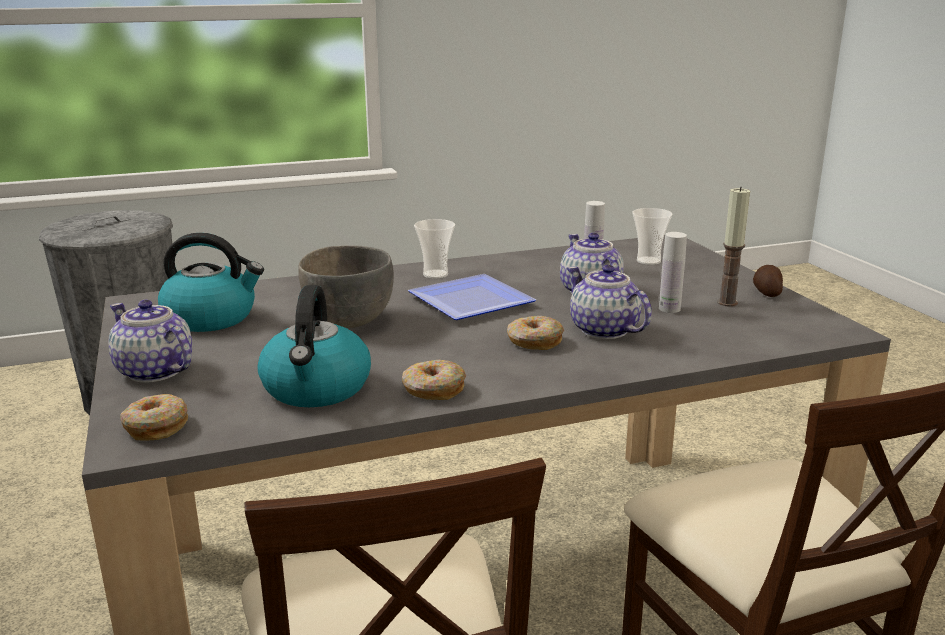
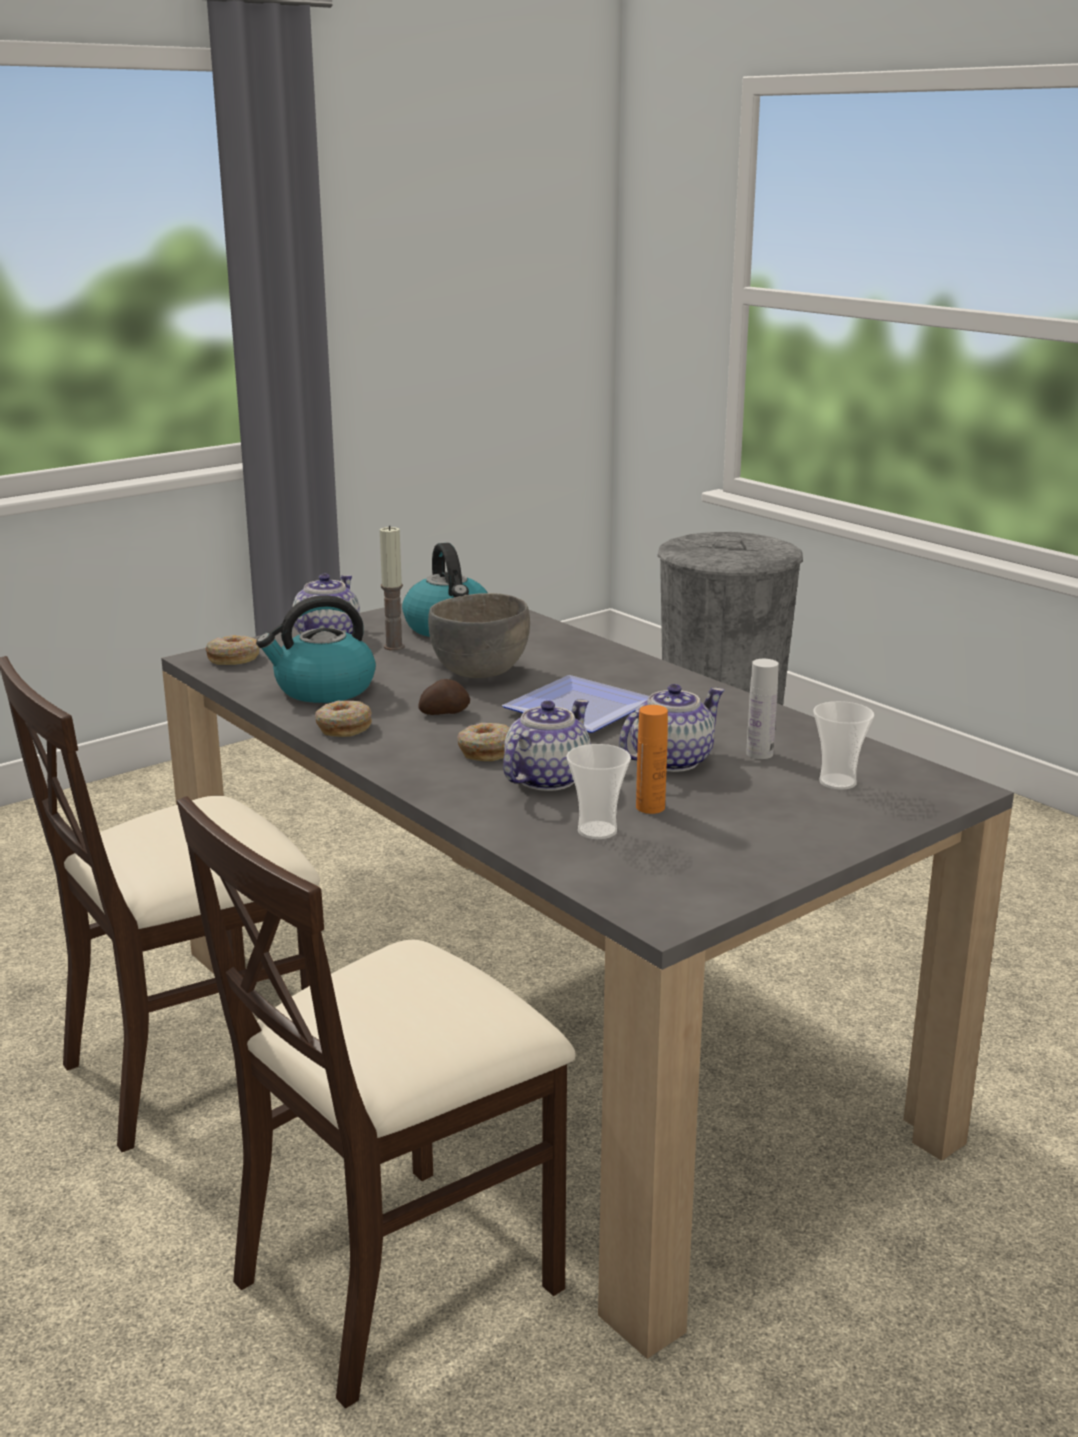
camera: 70 degrees right, 0 degrees up
(435, 274) = (652, 683): cup -> cup (597, 831)
(669, 309) = (650, 807): white bottle -> orange bottle
(727, 302) = (708, 839): candle -> candle (394, 647)
(766, 292) = (778, 864): potato -> potato (444, 712)

